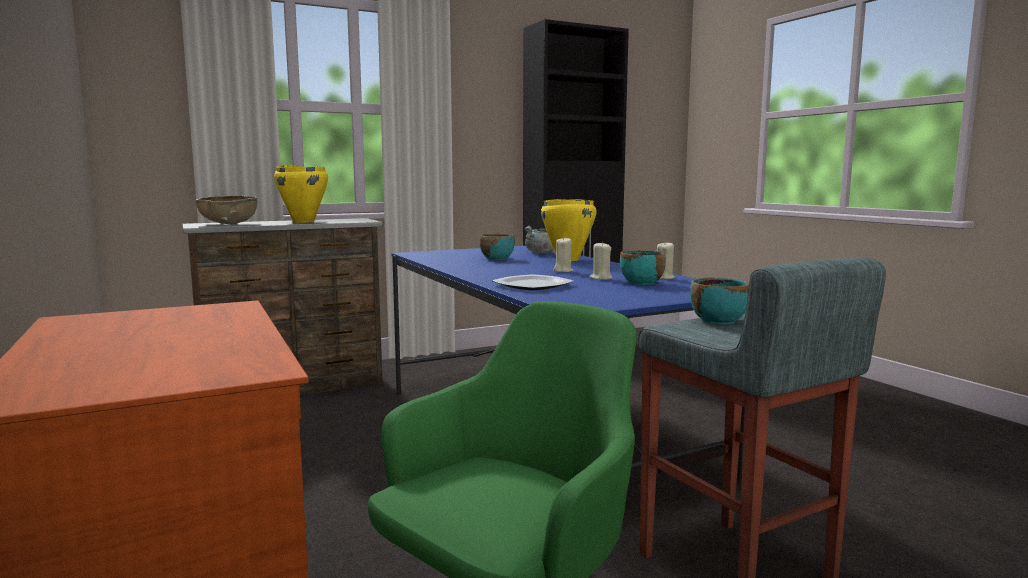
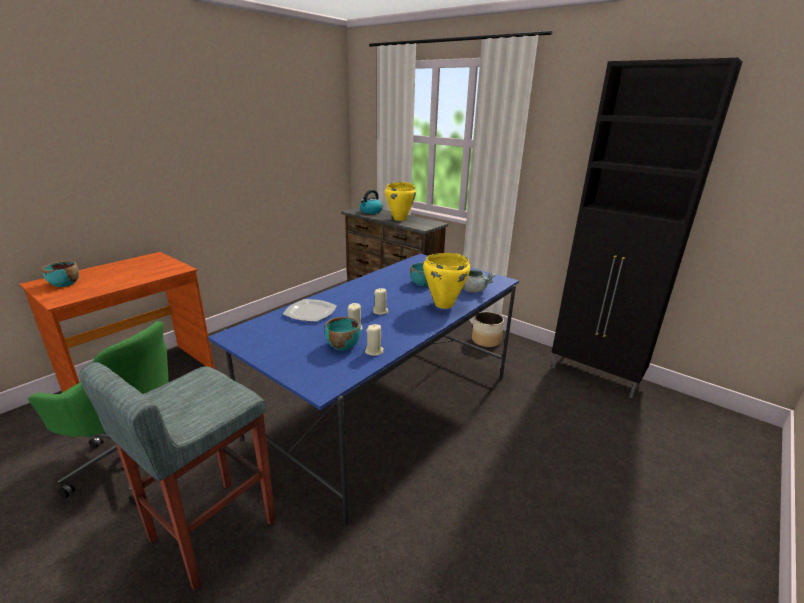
camera: 65 degrees right, 15 degrees up
(229, 223) = (371, 211): brown bowl -> kettle
(458, 362) = (486, 341): none -> planter
(719, 320) = (220, 390): turquoise bowl -> turquoise bowl (64, 284)

